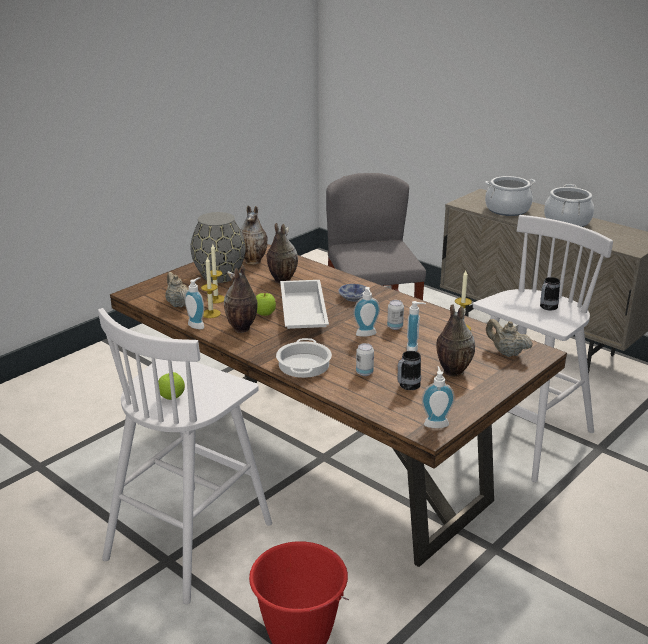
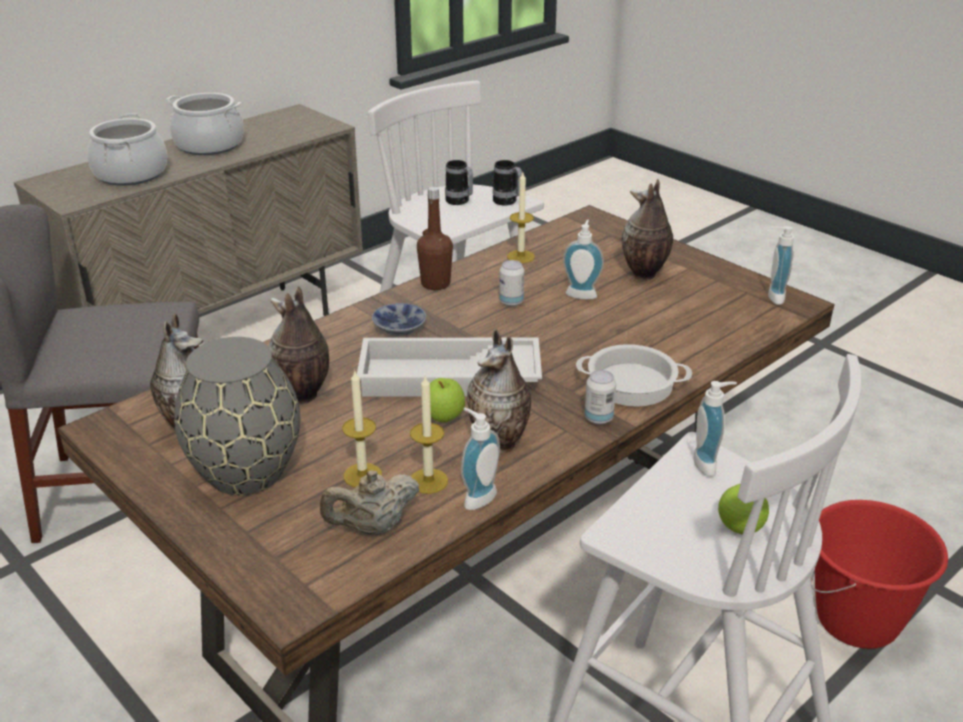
camera: 85 degrees left, 5 degrees up
(364, 373) = (652, 335): can -> can (598, 418)
(366, 335) = (535, 326): soap dispenser -> soap dispenser (709, 463)
(407, 387) = (687, 307): mug -> mug (508, 202)
(410, 304) = (435, 284): none -> brown bottle
(506, 353) = (592, 237): beige teapot -> none

